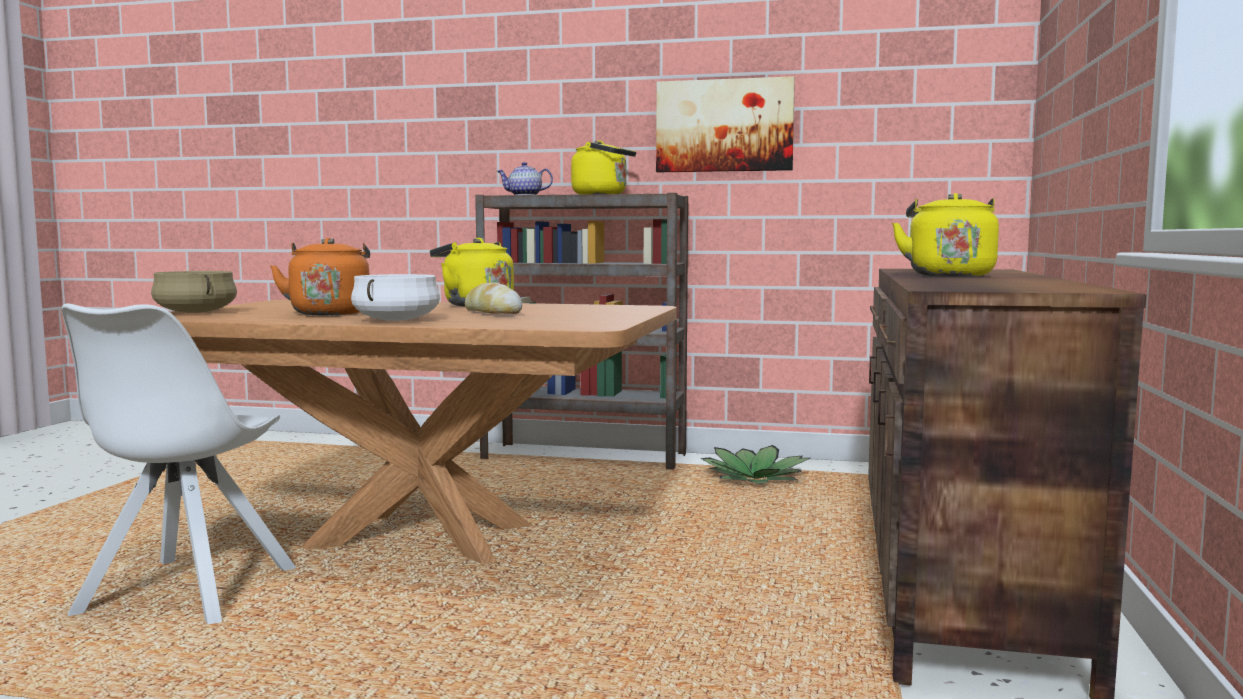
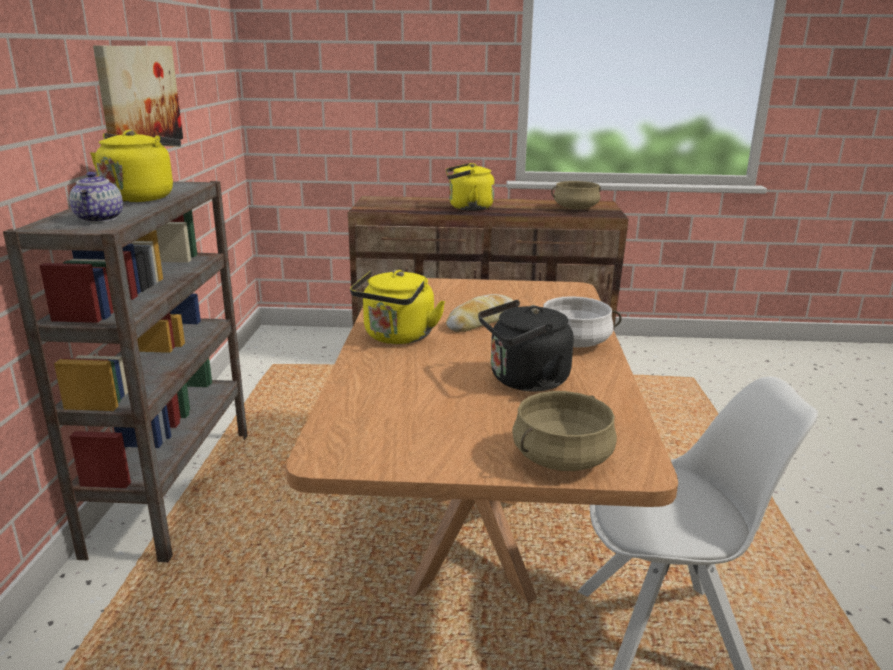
camera: 100 degrees left, 15 degrees up
(330, 313) = (524, 381): orange kettle -> black kettle
(756, 478) = (278, 402): potted plant -> none
(1000, 285) = (575, 208): none -> beige cooking pot

